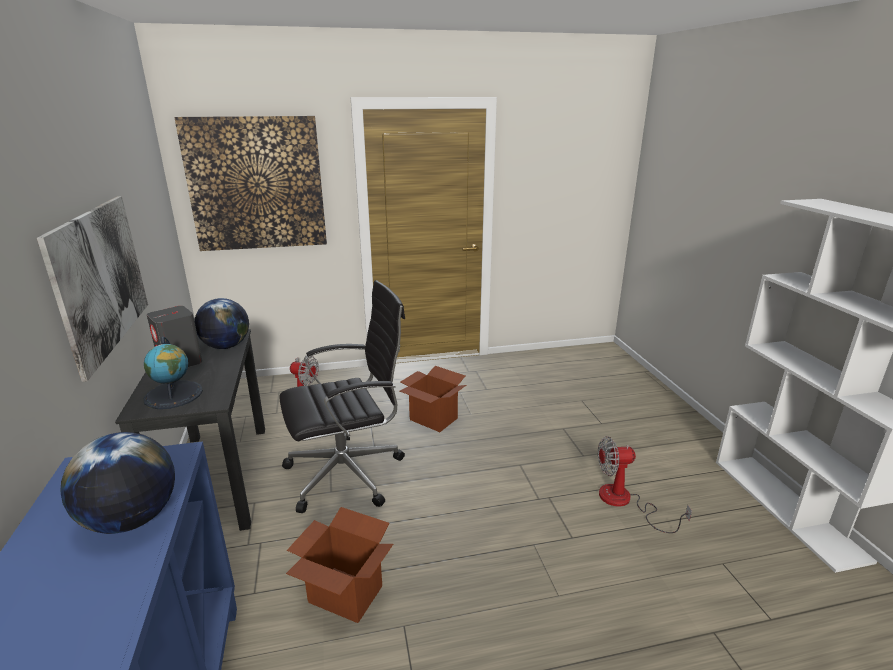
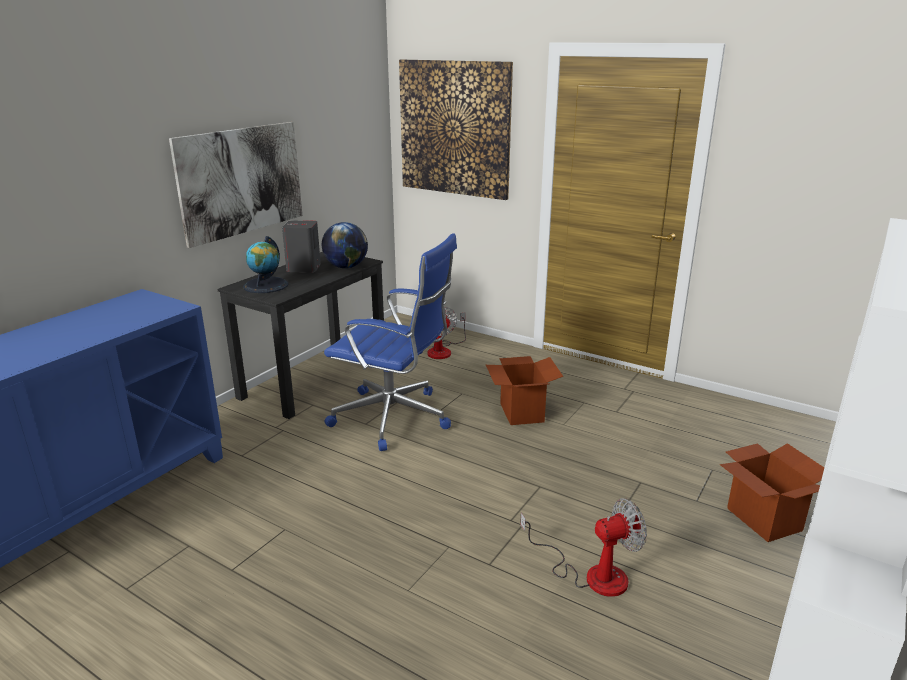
camera: 45 degrees right, 0 degrees up
(131, 519) = (110, 326): globe -> none
(345, 594) = (281, 488): cardboard box -> cardboard box (763, 519)
(348, 473) = (394, 418): black office chair -> blue office chair
(625, 502) = (592, 574): fan -> fan turned 120 degrees clockwise

